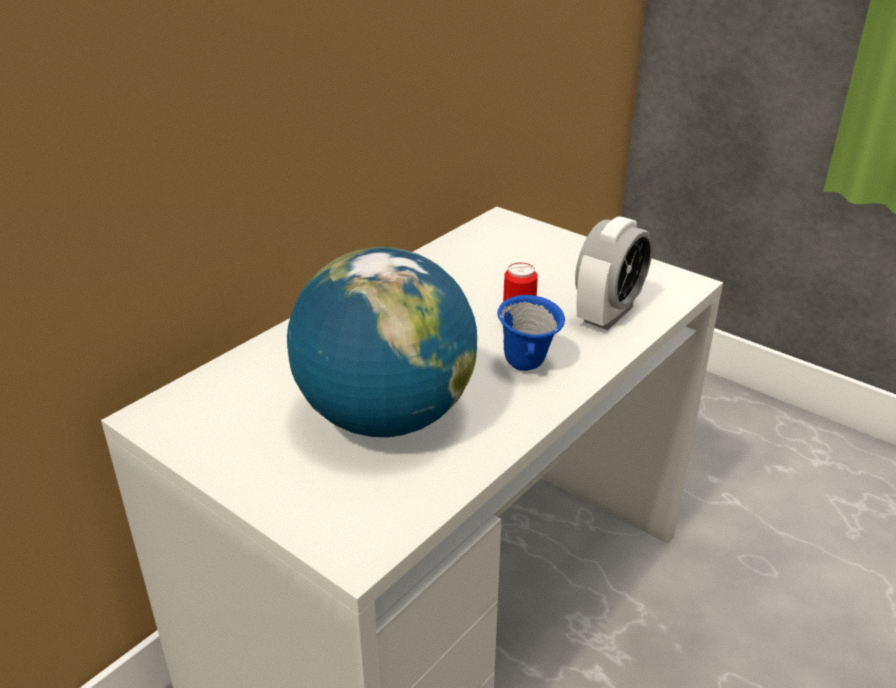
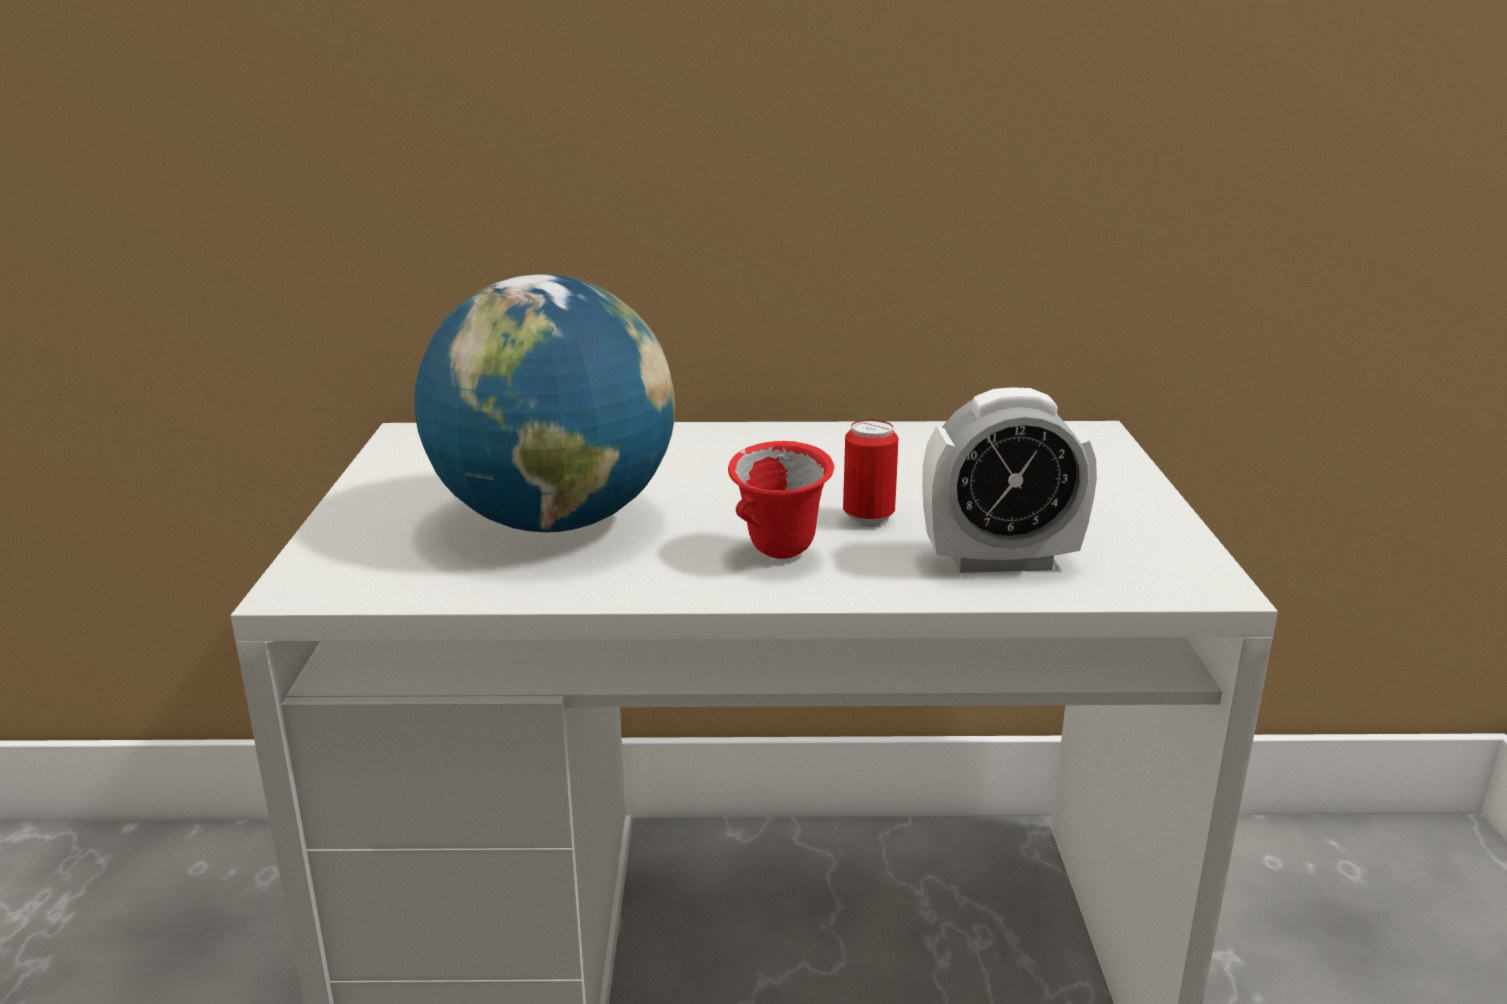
camera: 50 degrees right, 10 degrees down
(528, 367) = (780, 555): blue mug -> red mug

